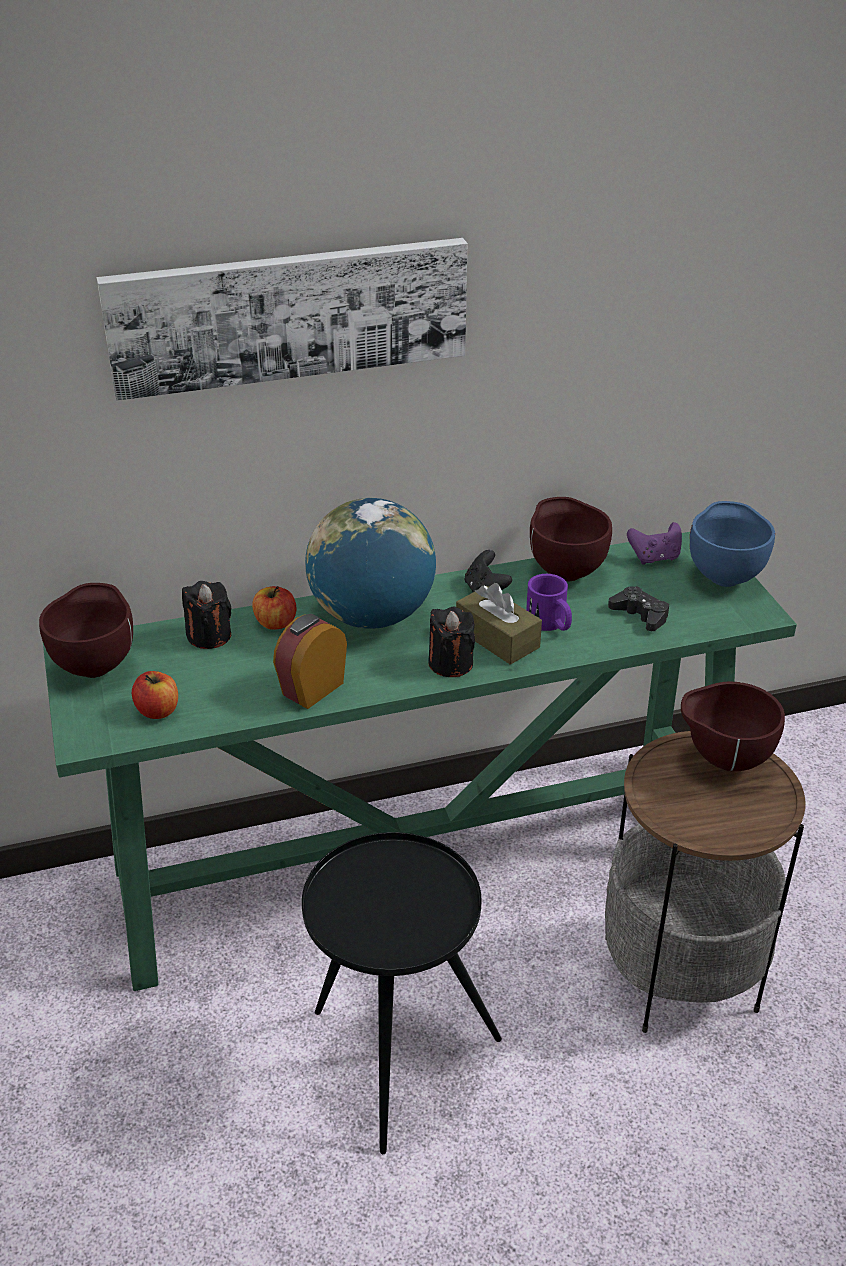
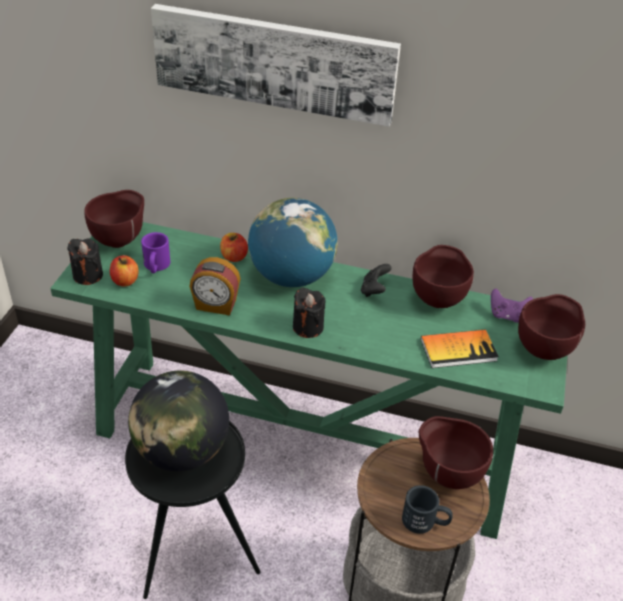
camera: 30 degrees right, 5 degrees up
(209, 636) = (192, 249): black candle -> black candle (88, 275)
(312, 688) = (215, 305): alarm clock -> alarm clock turned 150 degrees counterclockwise
(381, 899) = (182, 451): none -> globe
(497, 638) = (351, 324): brown tissue box -> none
(550, 624) = (394, 329): purple mug -> purple mug (156, 266)
(640, 615) = (458, 350): black game controller -> book
(724, 576) = (544, 349): blue bowl -> brown bowl
(748, 820) = (425, 521): none -> black mug

